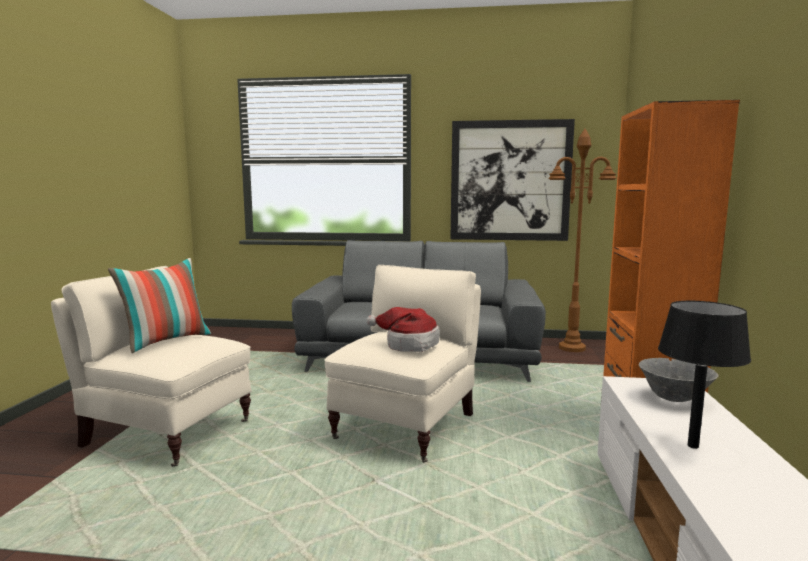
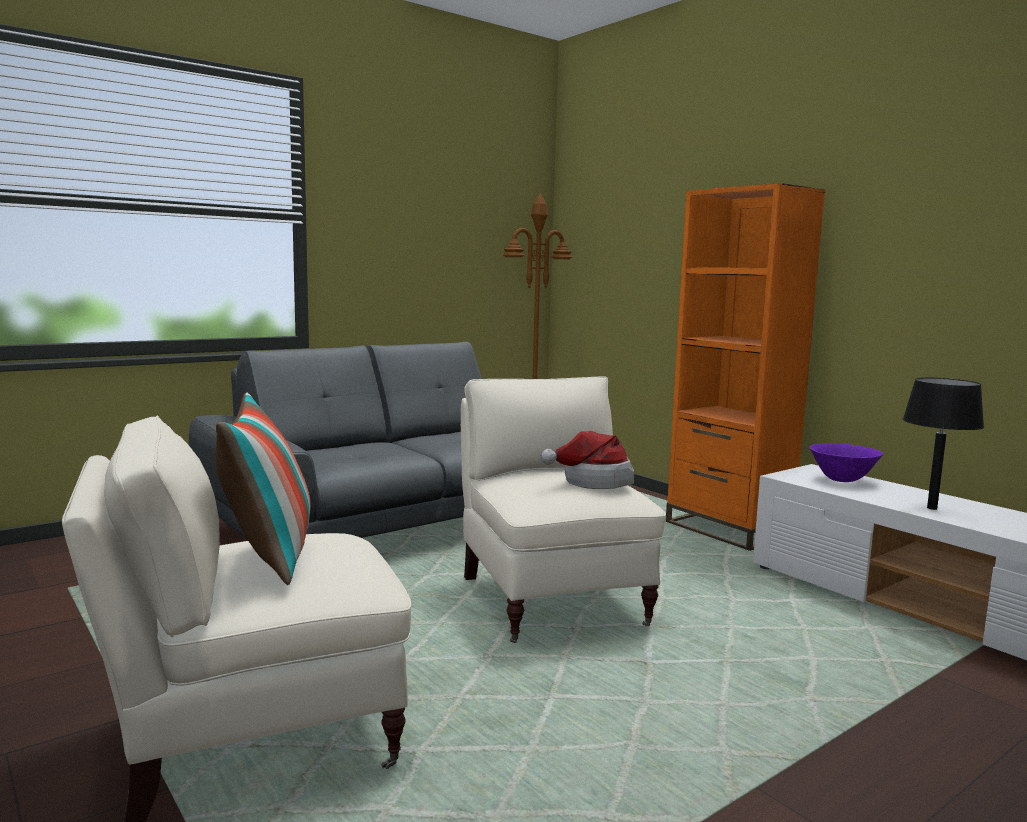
camera: 45 degrees left, 0 degrees up
(510, 181) = (440, 256): picture -> none
(673, 399) = (842, 481): grey bowl -> purple bowl

